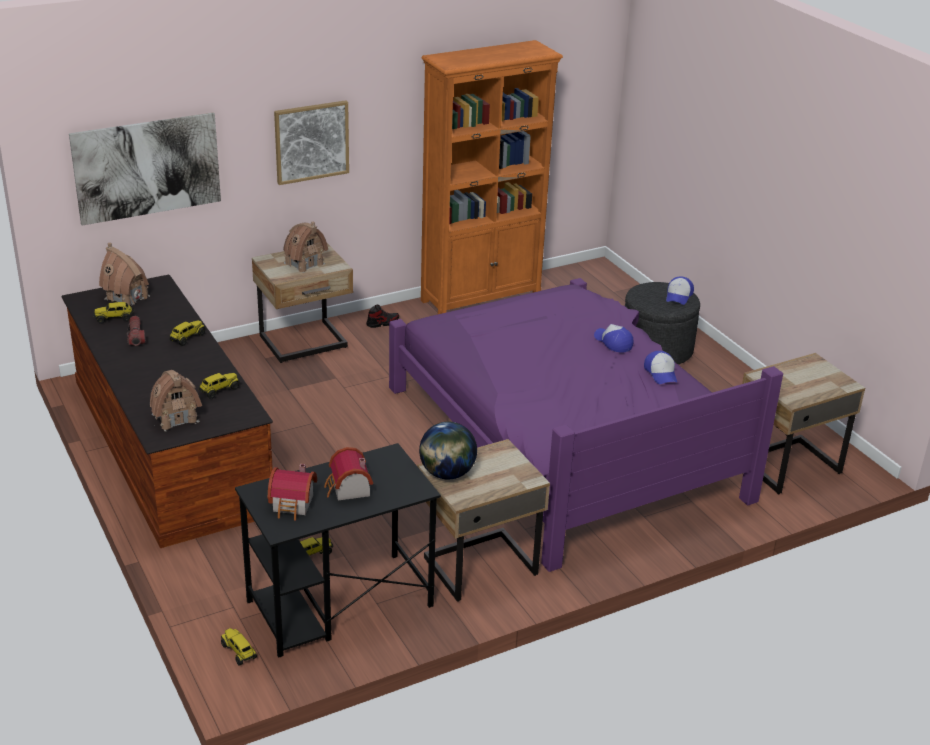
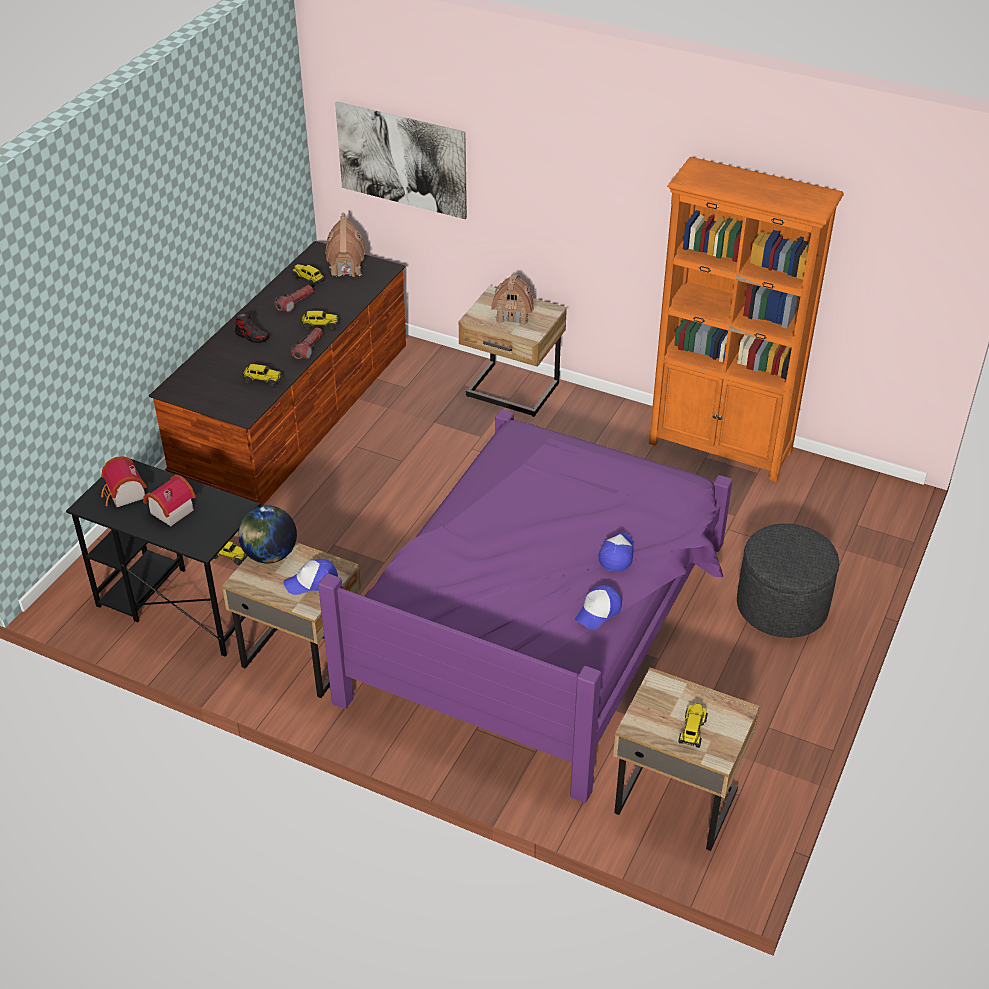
camera: 55 degrees right, 10 degrees up
(175, 418) = (204, 382): toy house -> none
(210, 354) = (308, 348): none -> flashlight
(239, 652) = (86, 583): toy truck -> toy truck (692, 731)
(311, 141) = (562, 199): picture -> none
(382, 323) = (598, 414): shoe -> shoe (252, 336)
(678, 296) = (808, 562): cap -> cap (312, 582)

